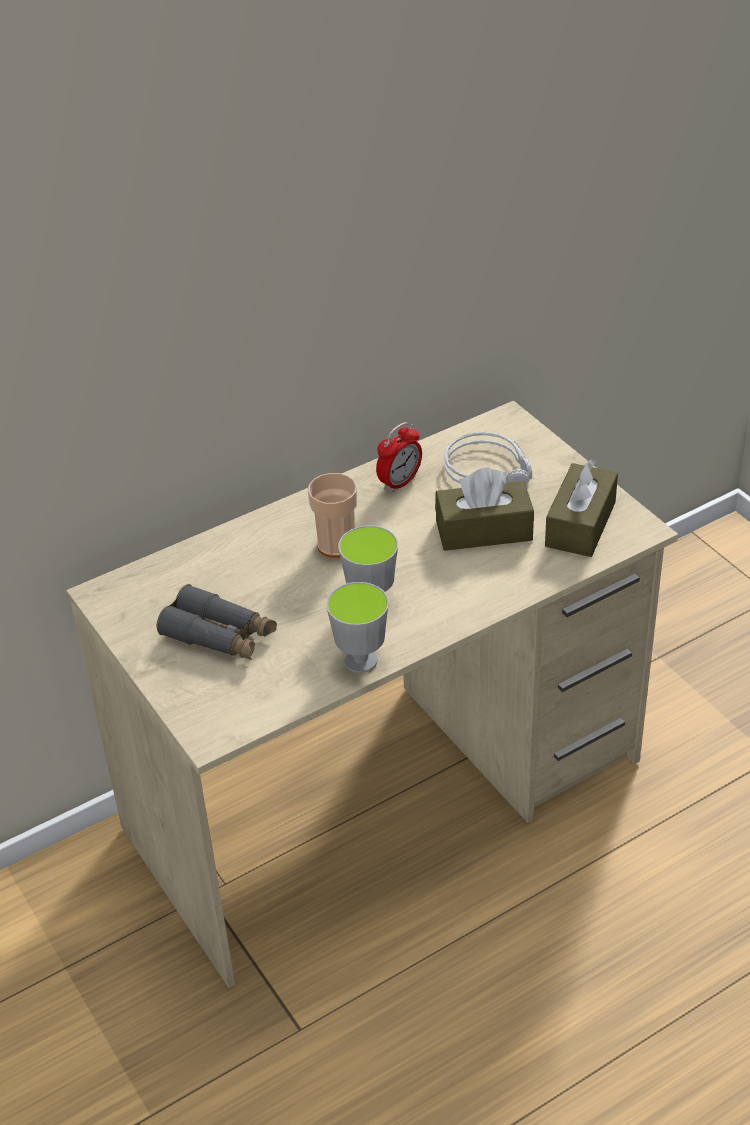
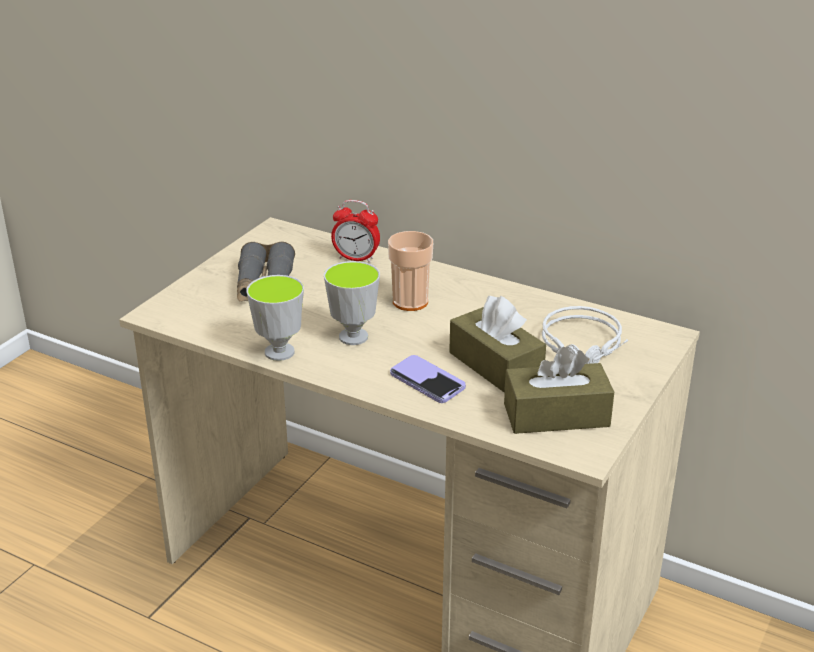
camera: 60 degrees right, 10 degrees down
(399, 483) = (518, 307): alarm clock -> alarm clock (356, 258)
(480, 580) = (427, 381): none -> phone

